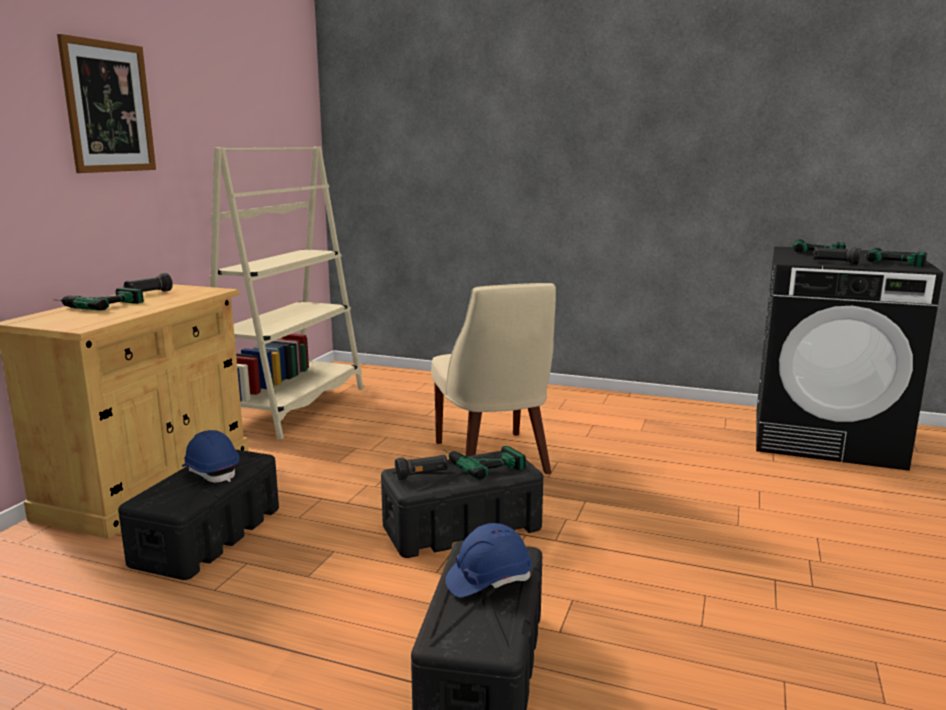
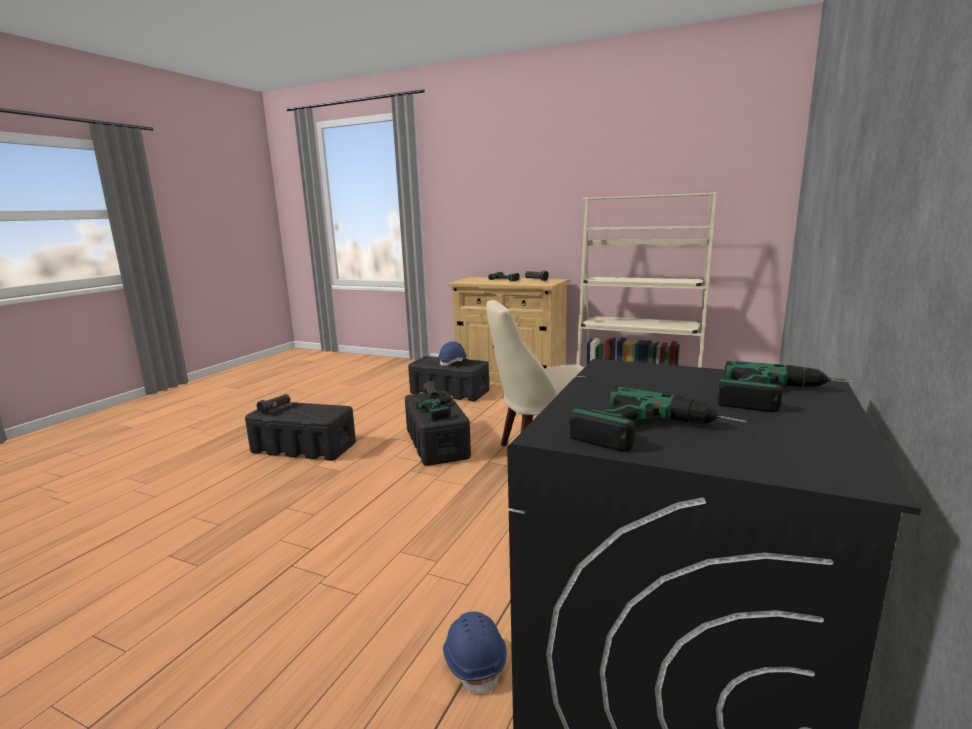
camera: 95 degrees right, 0 degrees up
(108, 107) = (548, 177): picture -> none
(488, 580) = (308, 411): blue hard hat -> blue hard hat (474, 662)
(835, 263) = (609, 385): black flashlight -> black flashlight (275, 409)

